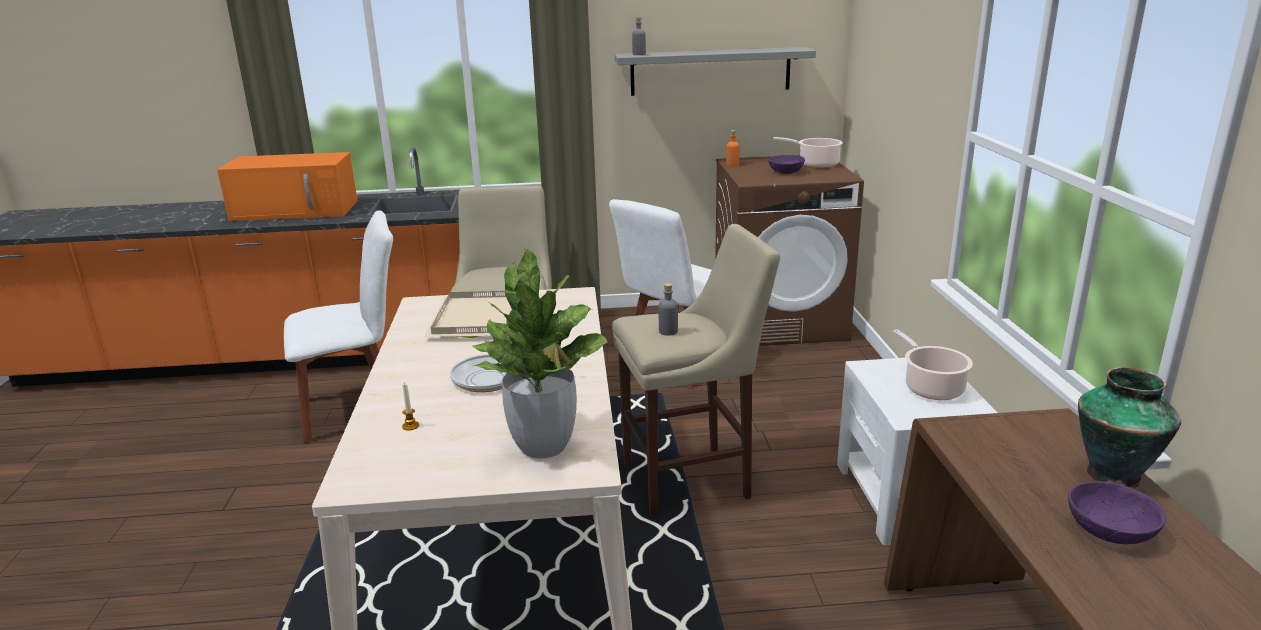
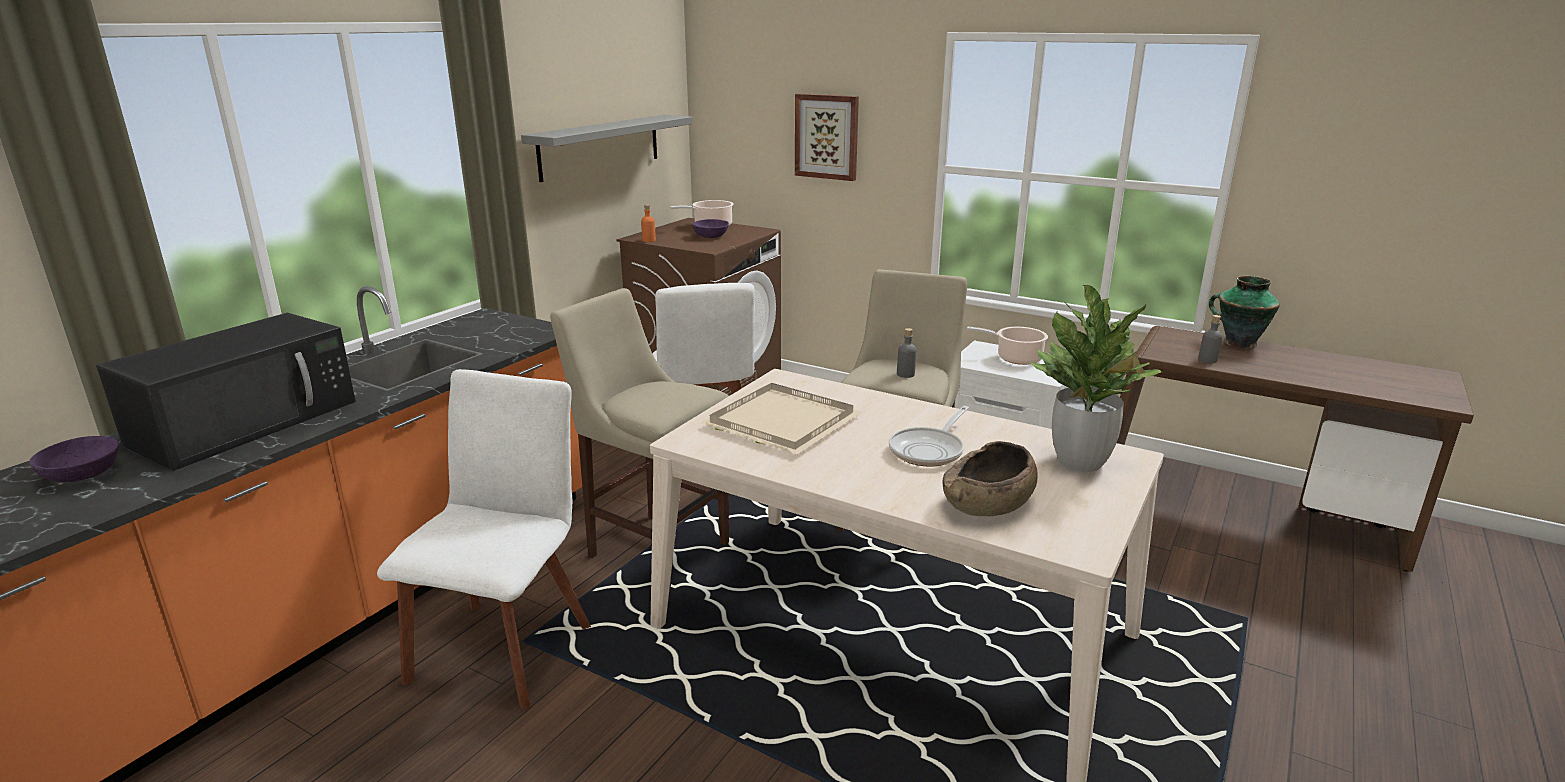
camera: 55 degrees left, 0 degrees up
(297, 210) = (248, 421): orange microwave -> black microwave
(410, 426) = (988, 504): candle -> brown bowl
(639, 54) = (557, 133): grey bottle -> grey bottle (1207, 360)
(909, 83) = (827, 136): none -> picture
(1109, 530) = (1294, 363): purple bowl -> purple bowl (82, 474)

